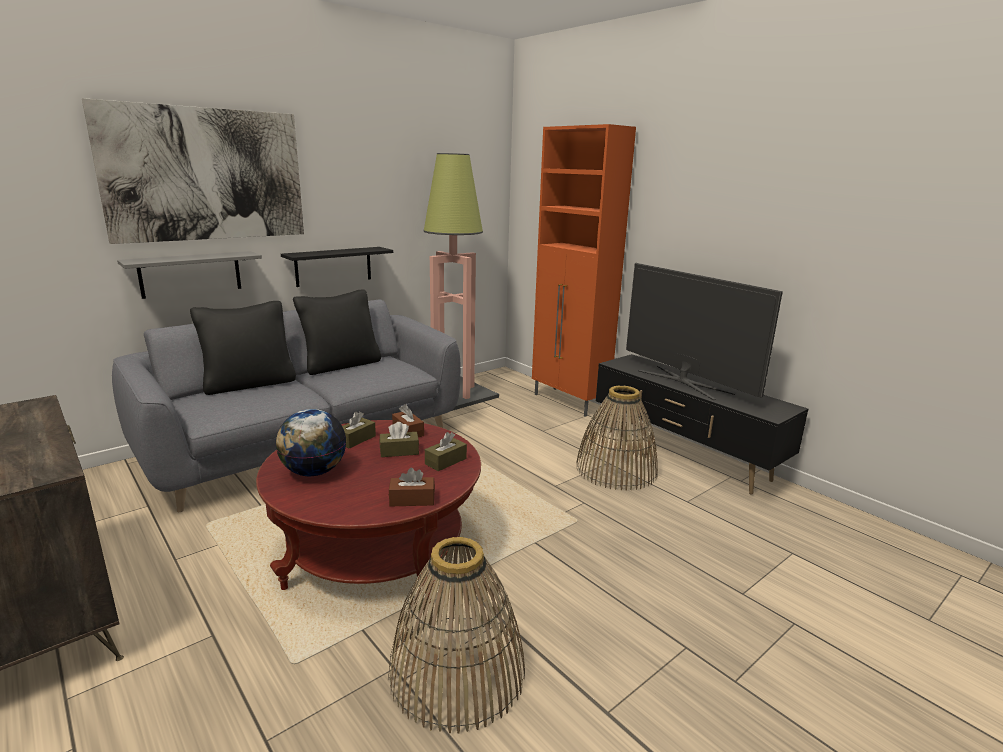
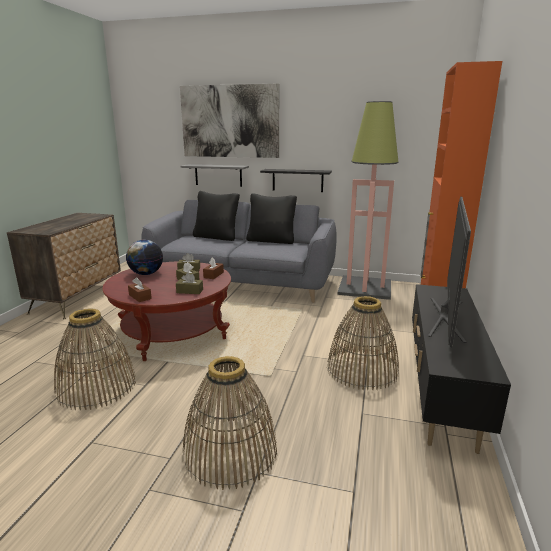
camera: 55 degrees right, 0 degrees up
(700, 599) = (230, 452): none -> basket

